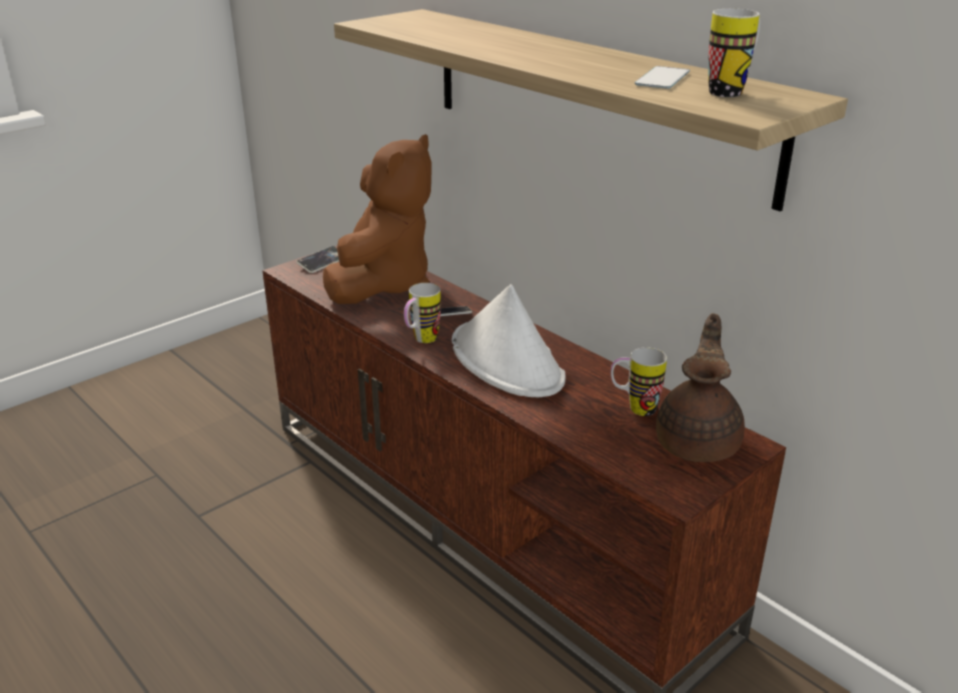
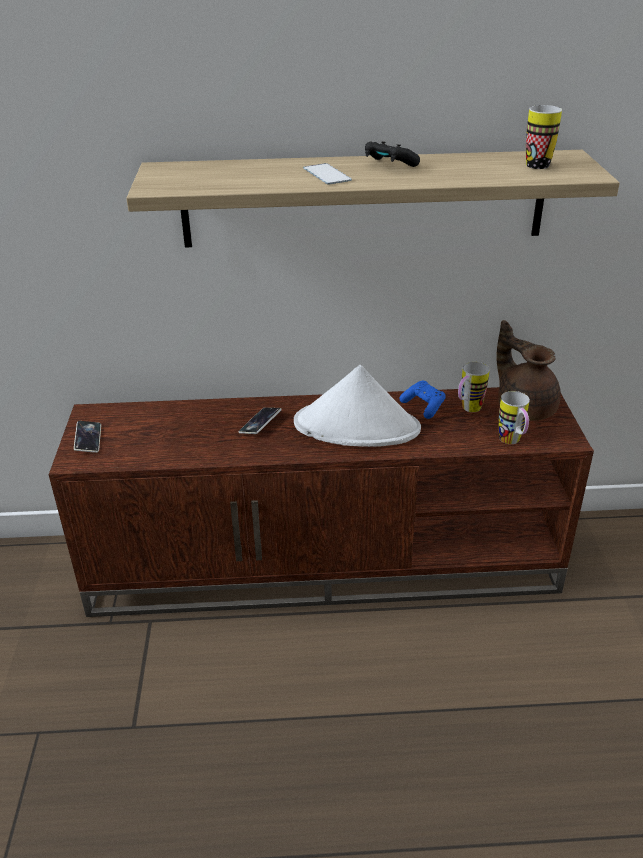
camera: 50 degrees left, 5 degrees up
(383, 283) = (171, 427): brown plush toy -> none
(421, 341) = (283, 448): mug -> mug (512, 442)
(582, 55) = (389, 166): none -> black game controller
(598, 381) = (423, 406): none -> blue game controller
(662, 78) = (482, 167): phone -> phone (327, 174)

